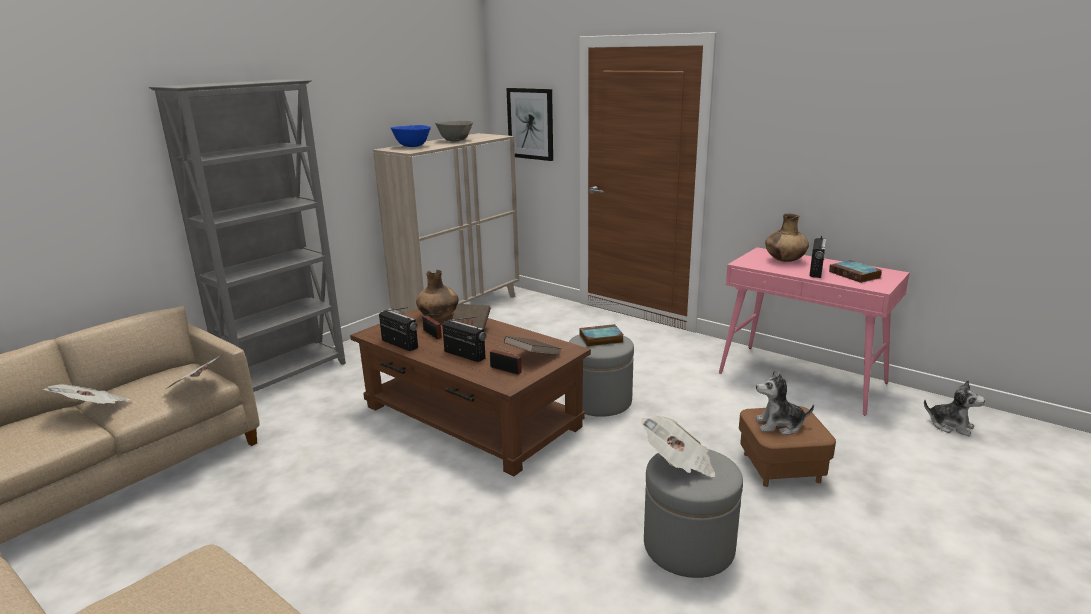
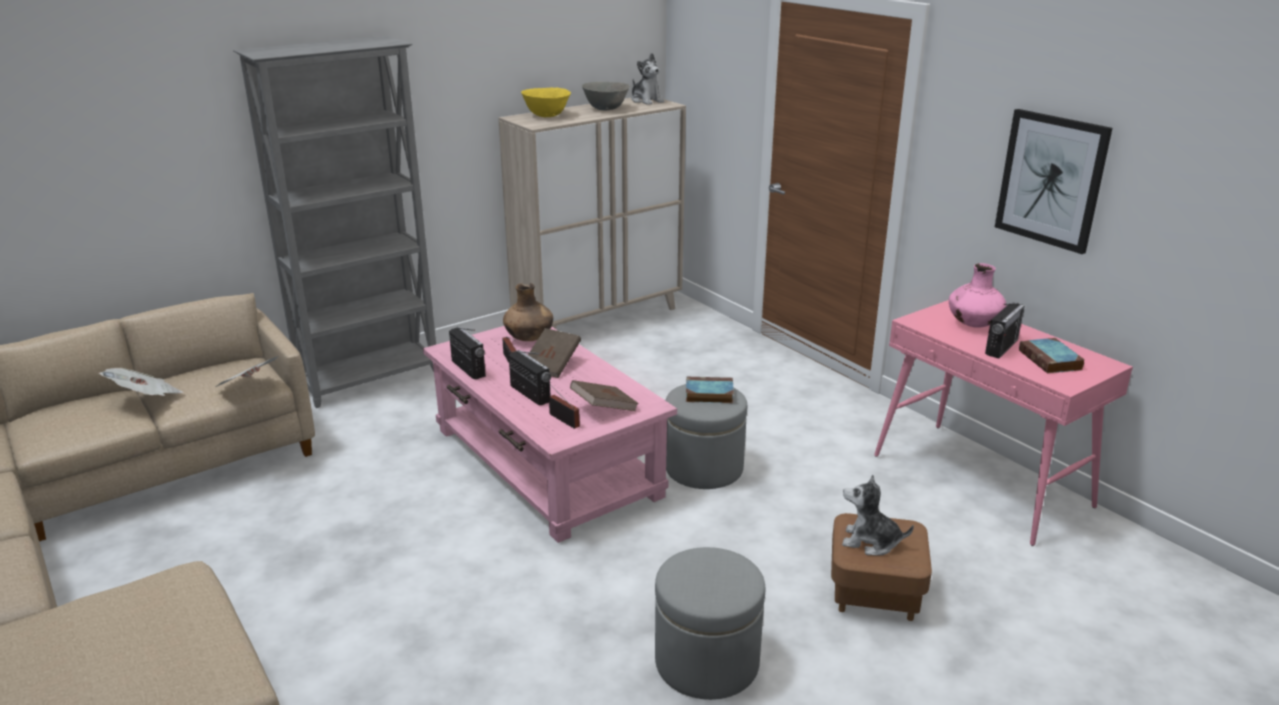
camera: 15 degrees right, 5 degrees up
(412, 146) = (546, 116): blue bowl -> yellow bowl
(470, 416) = (545, 461): brown coffee table -> pink coffee table
(530, 124) = (711, 90): picture -> picture (1051, 180)
(678, 463) = (696, 567): newspaper -> none
(784, 260) = (973, 324): brown vase -> pink vase
(950, 426) = (1142, 581): plush toy -> plush toy (646, 101)

